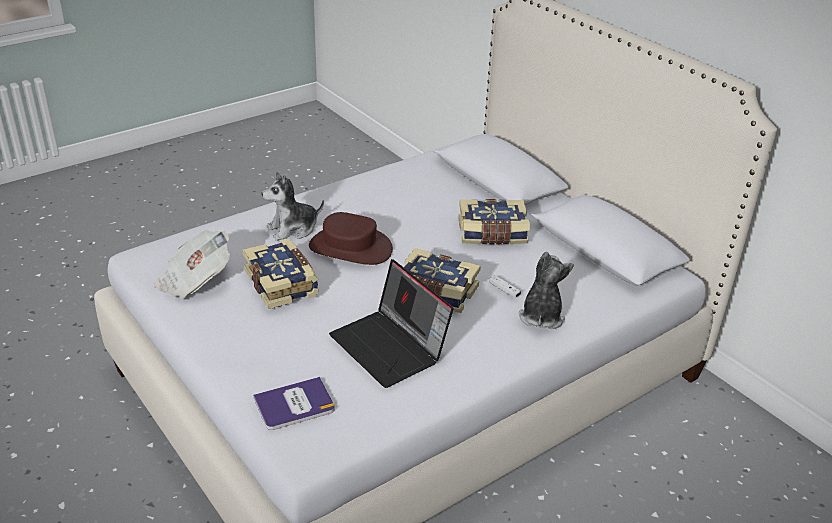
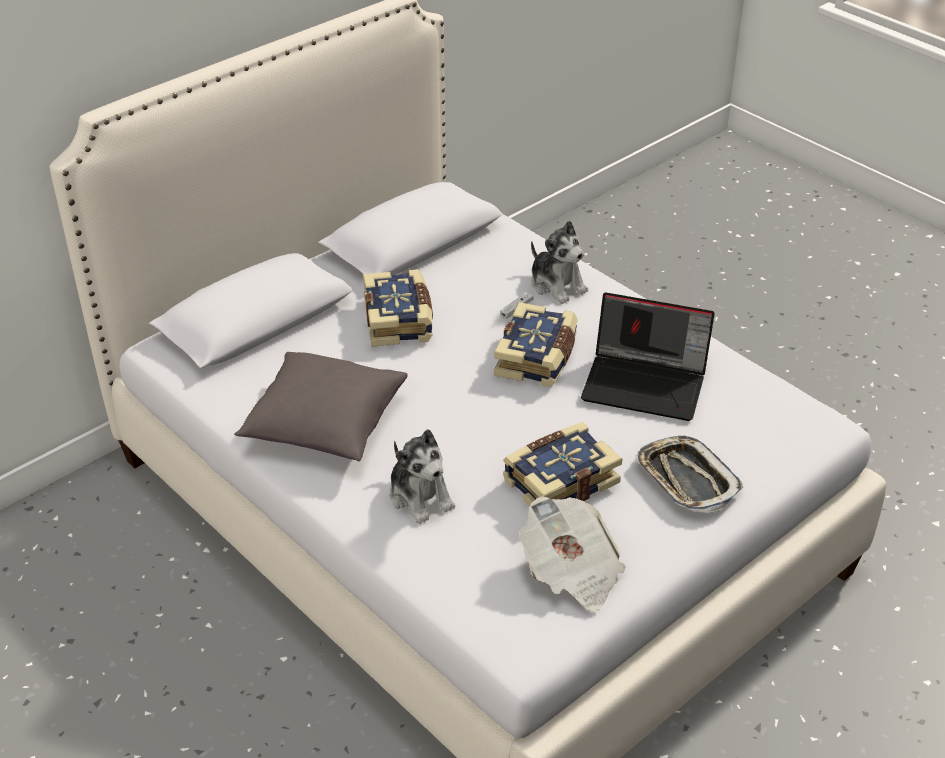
camera: 95 degrees left, 5 degrees up
(264, 349) = (686, 479): none -> tray
(294, 404) = (765, 442): book -> none
(350, 248) = (460, 433): brown hat -> none
(376, 199) = (324, 425): none -> grey pillow
(391, 347) = (646, 383): laptop -> laptop turned 60 degrees clockwise
(541, 316) = (557, 285): plush toy -> plush toy turned 135 degrees counterclockwise

